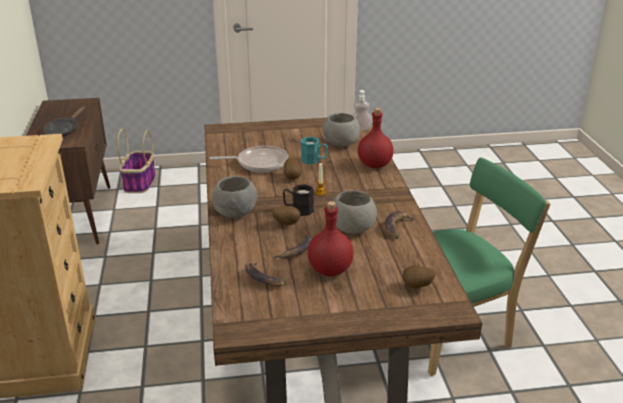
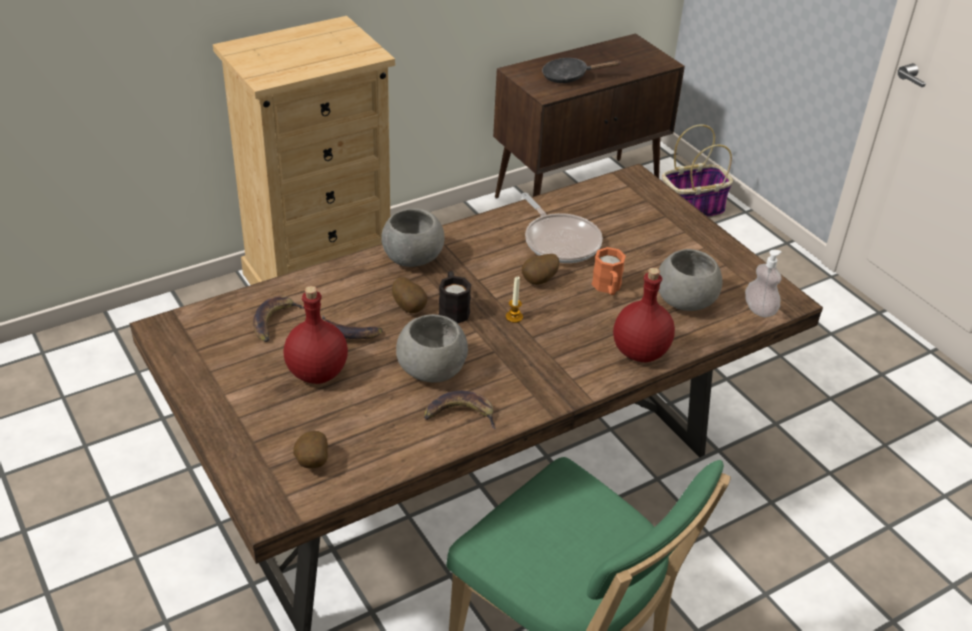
camera: 65 degrees right, 10 degrees up
(314, 160) = (607, 288): turquoise mug -> orange mug

